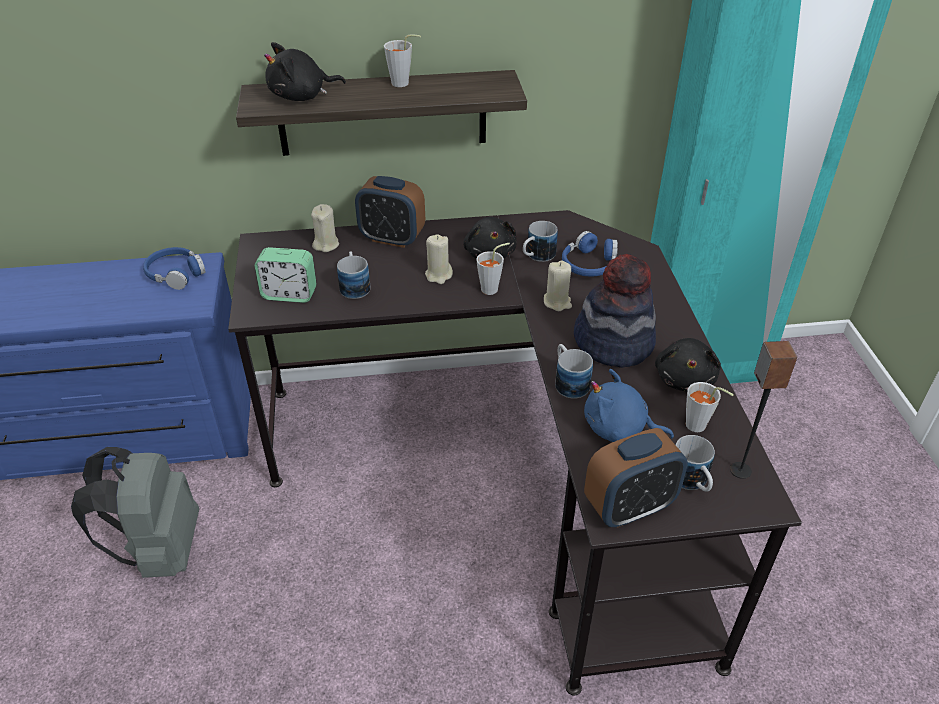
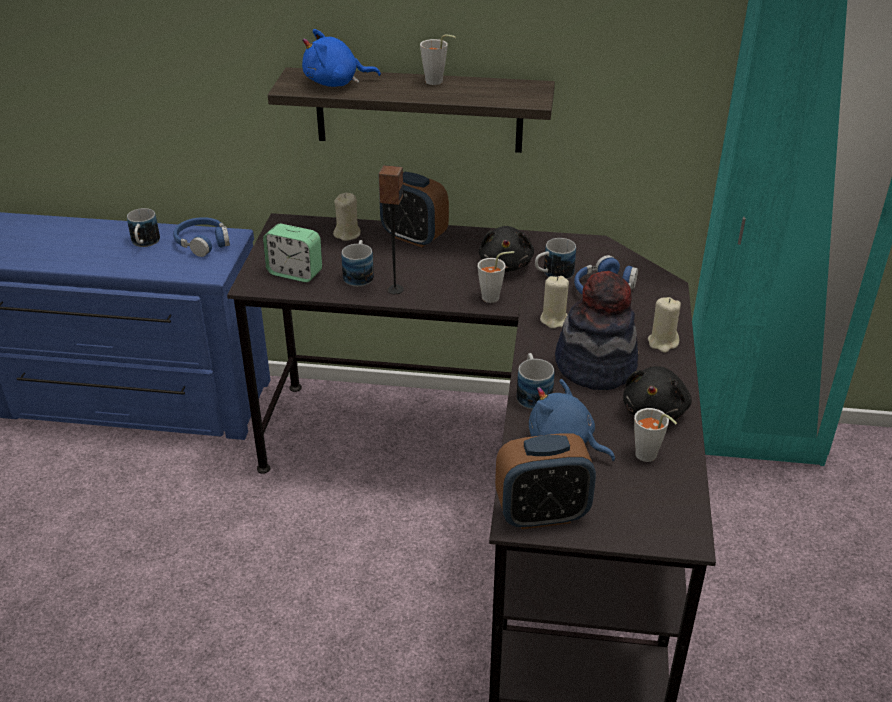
camera: 15 degrees right, 5 degrees down
(159, 549) = (135, 508): grey backpack -> none
(302, 96) = (335, 83): black plush toy -> blue plush toy
(438, 275) = (445, 277): beige candle -> beige candle (662, 342)
(692, 482) = (616, 505): mug -> mug (144, 243)
(740, 470) = (672, 503): speaker -> speaker (394, 289)

